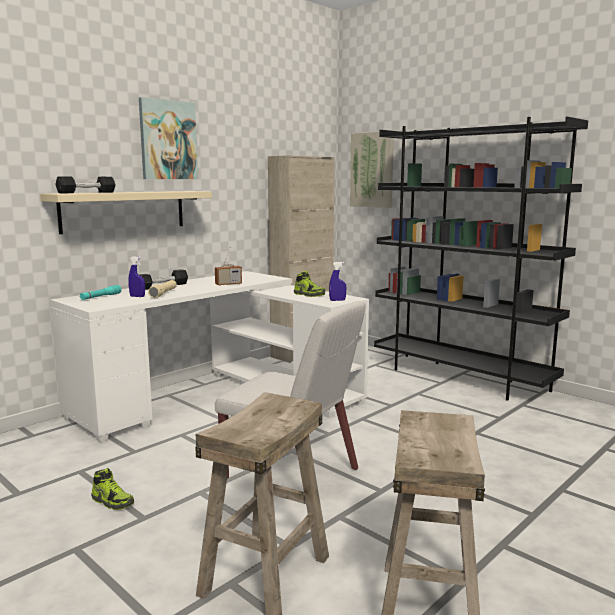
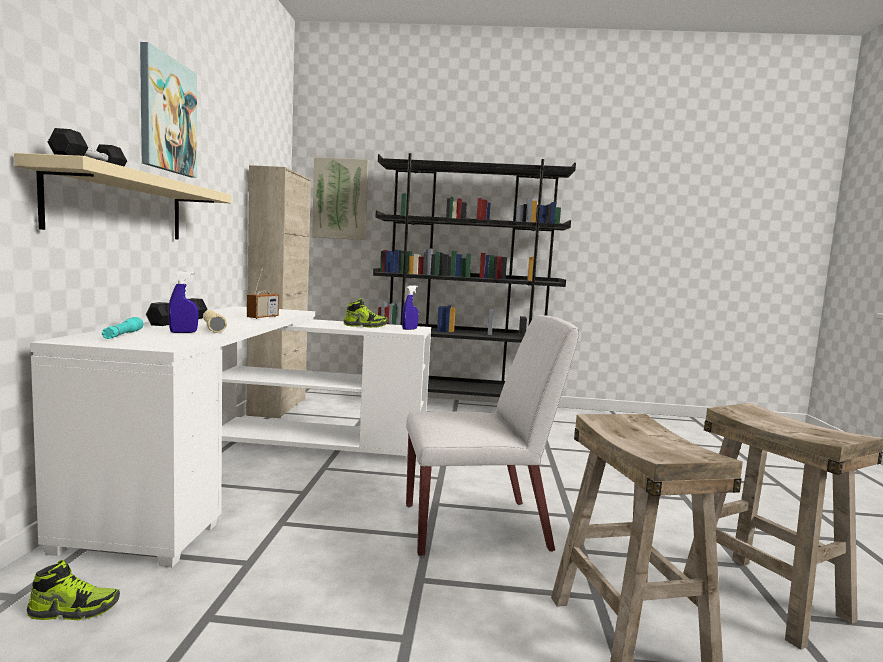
camera: 40 degrees left, 5 degrees down
(112, 501) = (331, 636): shoe -> shoe (74, 610)

